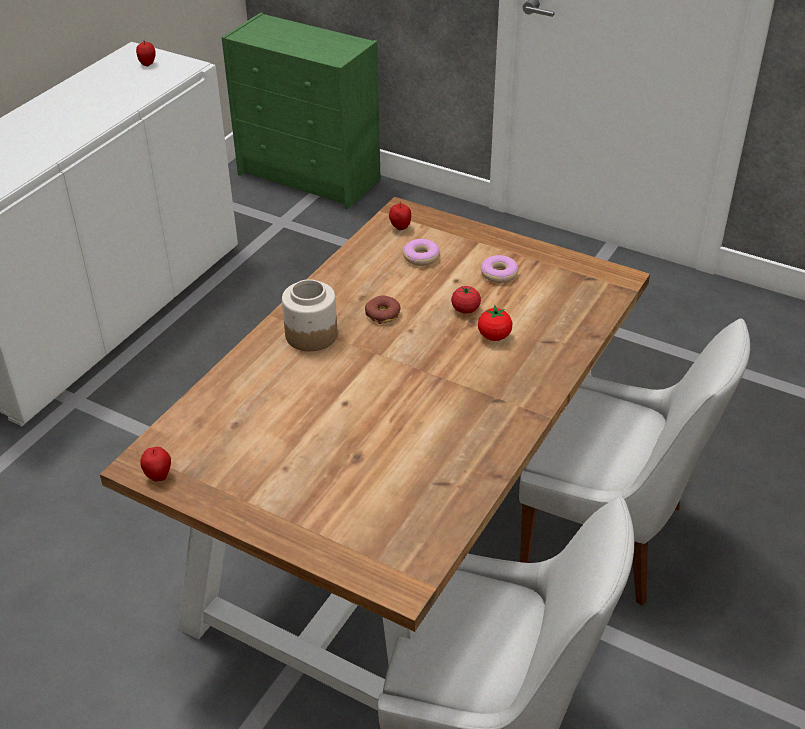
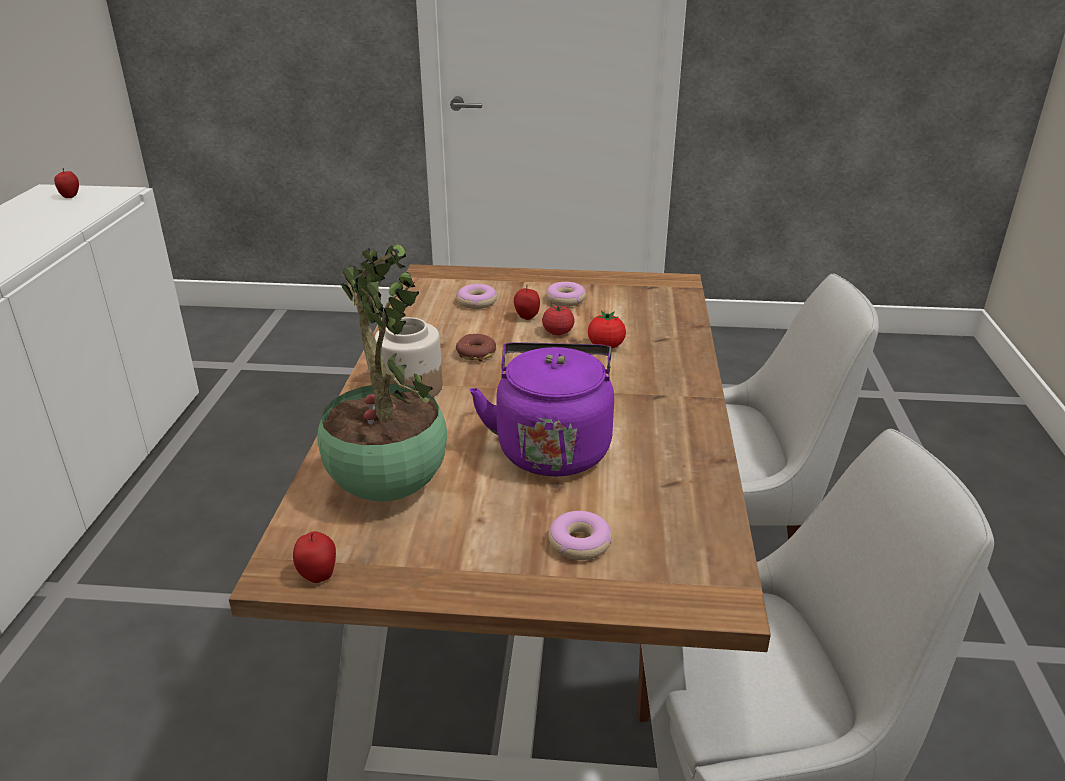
camera: 25 degrees left, 10 degrees down
(240, 420) = (386, 486): none -> potted plant
(310, 177) = (248, 325): green dresser -> none
(339, 509) = (580, 543): none -> donut
(378, 423) = (552, 447): none -> purple kettle
(400, 228) = (436, 285): apple -> apple (527, 318)

